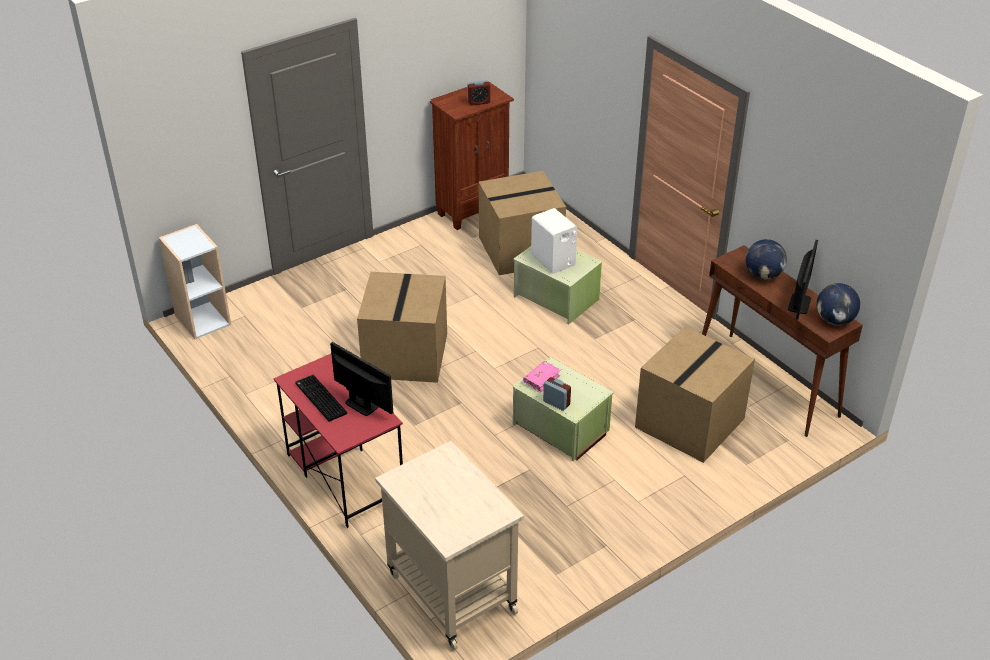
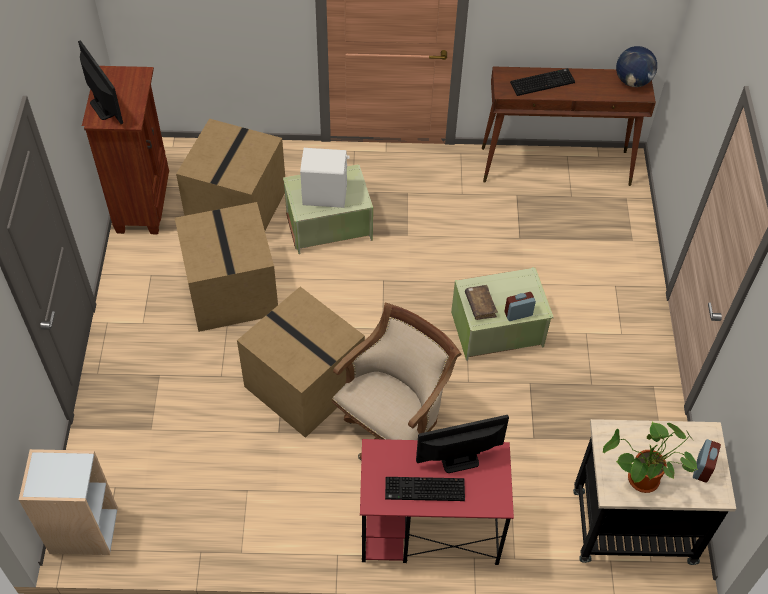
camera: 55 degrees left, 15 degrees up
(413, 416) = (394, 428): none -> office chair
(418, 491) = (641, 482): none -> potted plant
(451, 593) = (631, 528): beige cart -> black cart
(478, 102) = (130, 95): alarm clock -> alarm clock (702, 468)
(541, 380) = (480, 305): pink book -> brown book
(690, 424) = (562, 243): cardboard box -> cardboard box (233, 292)
(763, 275) = (542, 82): globe -> keyboard
(799, 304) = (596, 86): monitor -> monitor (104, 107)

